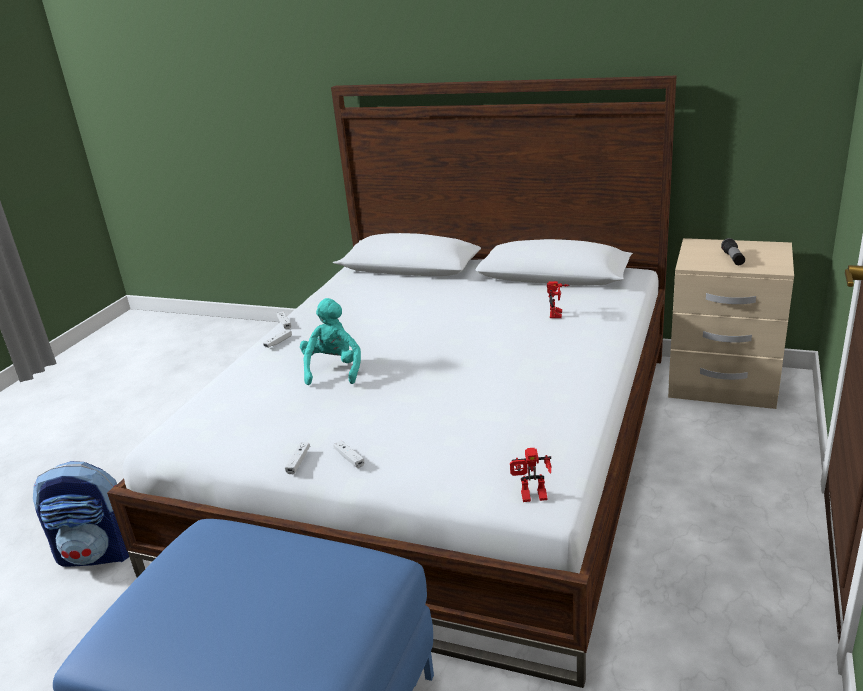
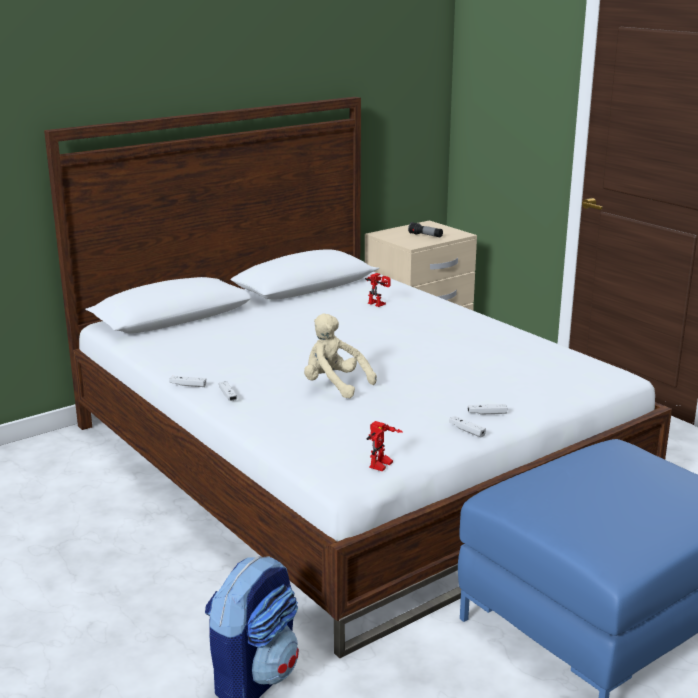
camera: 60 degrees left, 5 degrees down
(333, 369) = (334, 385): turquoise plush toy -> beige plush toy
(532, 498) = (609, 377): toy robot -> toy robot (383, 466)

